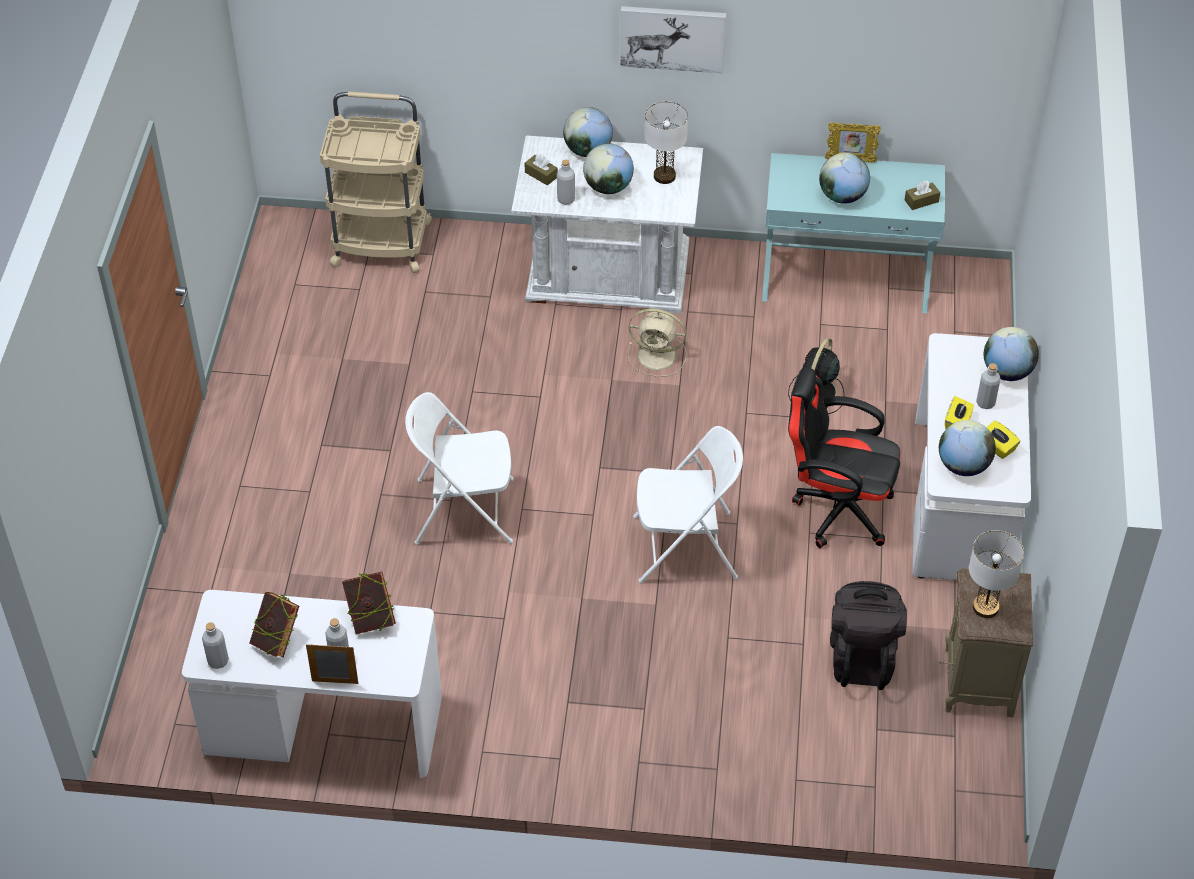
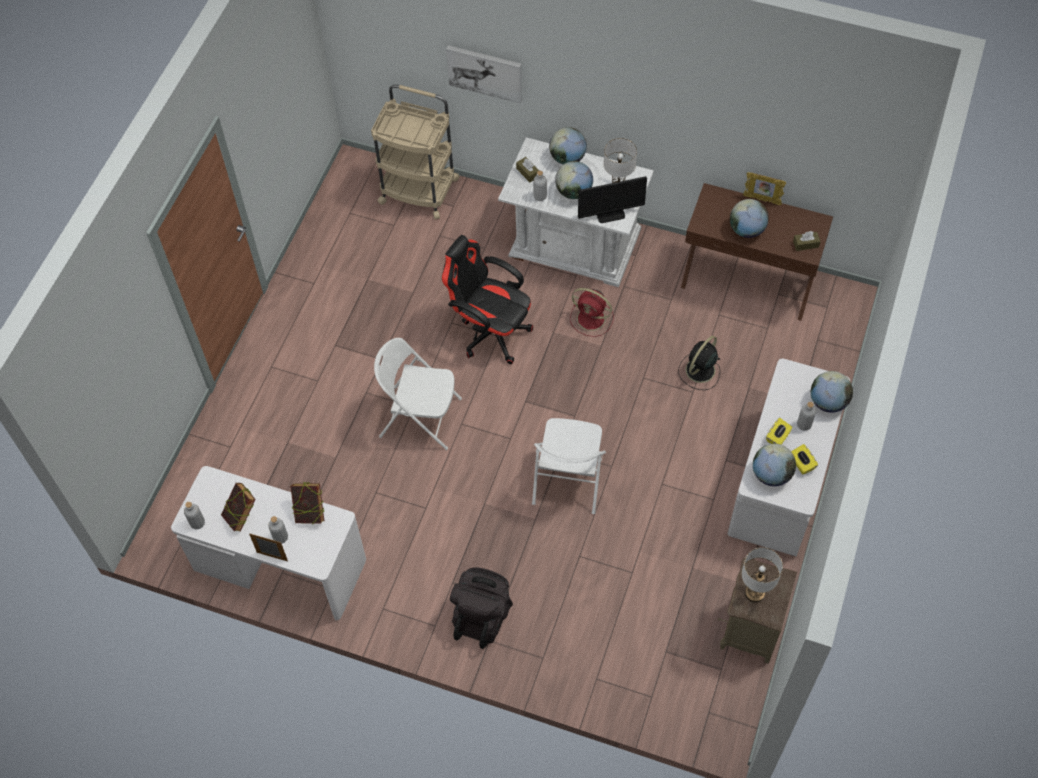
camera: 15 degrees right, 10 degrees up
(658, 356) = (592, 319): beige fan -> red fan
(663, 205) = (610, 214): none -> monitor
(672, 37) = (635, 92): picture -> picture (485, 72)
(685, 547) = (568, 478): white chair -> white chair turned 90 degrees clockwise
(835, 509) = (686, 469): black office chair -> black office chair (490, 331)
(845, 278) = (748, 280): turquoise console table -> brown console table
(862, 656) = (672, 591): black backpack -> black backpack (482, 615)

